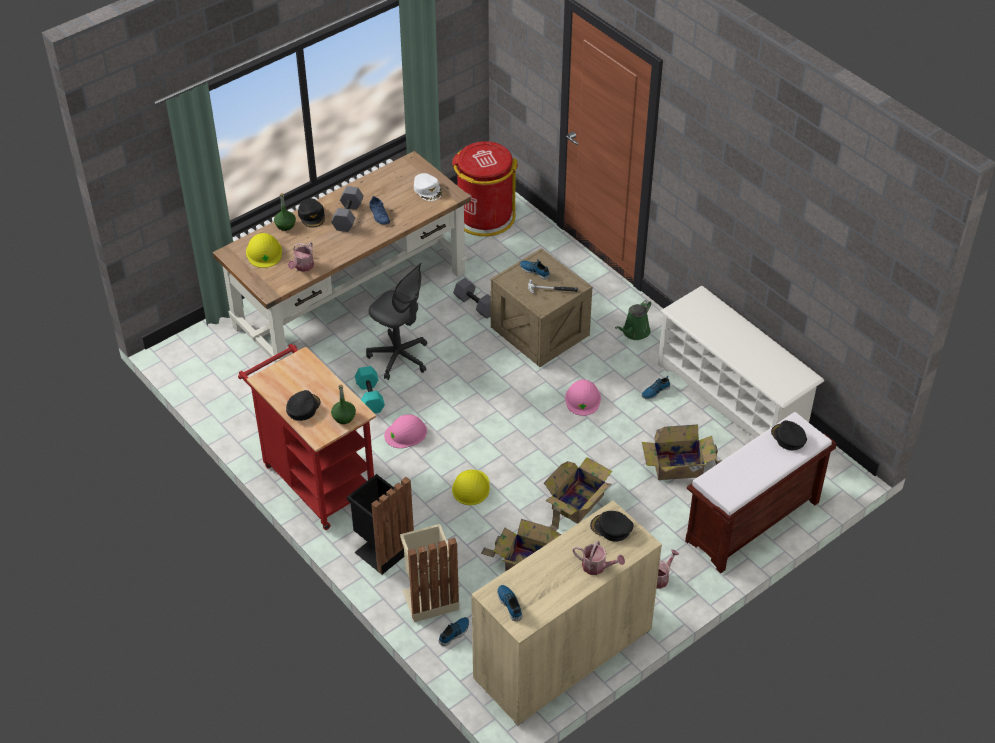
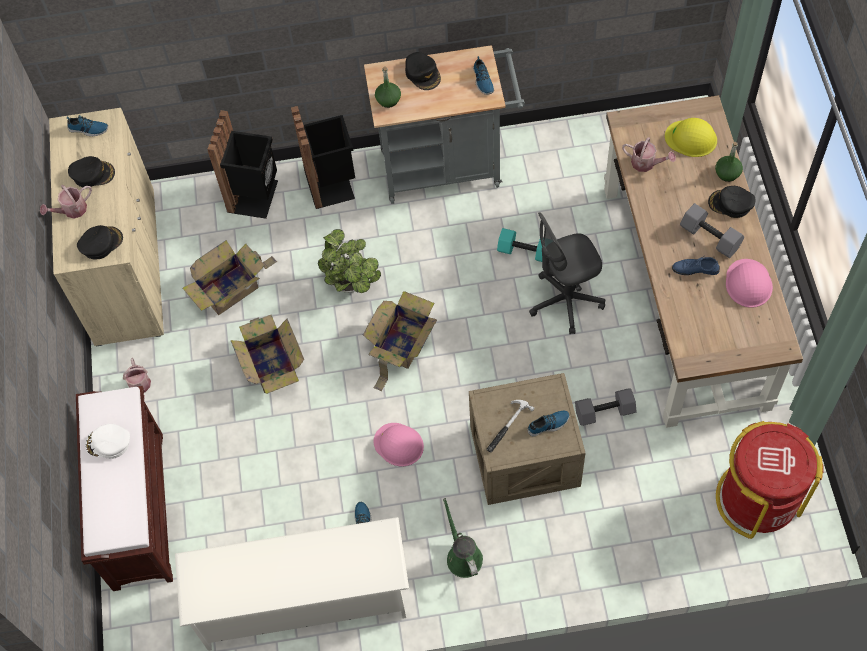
camera: 125 degrees right, 15 degrees up
(302, 267) = (646, 163): watering can -> watering can turned 150 degrees clockwise
(315, 478) = (448, 166): red cart -> grey cart
(406, 433) = (457, 261): pink hard hat -> pink hard hat (748, 283)
(428, 190) = (715, 338): white cap -> white cap (108, 443)
(429, 597) = (255, 196): beige trash can -> black trash can
(454, 633) = (206, 198): shoe -> shoe (482, 80)
(471, 487) = (352, 284): yellow hard hat -> potted plant
(680, 467) = (249, 485): cardboard box -> cardboard box (401, 344)
(788, 438) = (118, 511): black cap -> black cap (92, 174)

